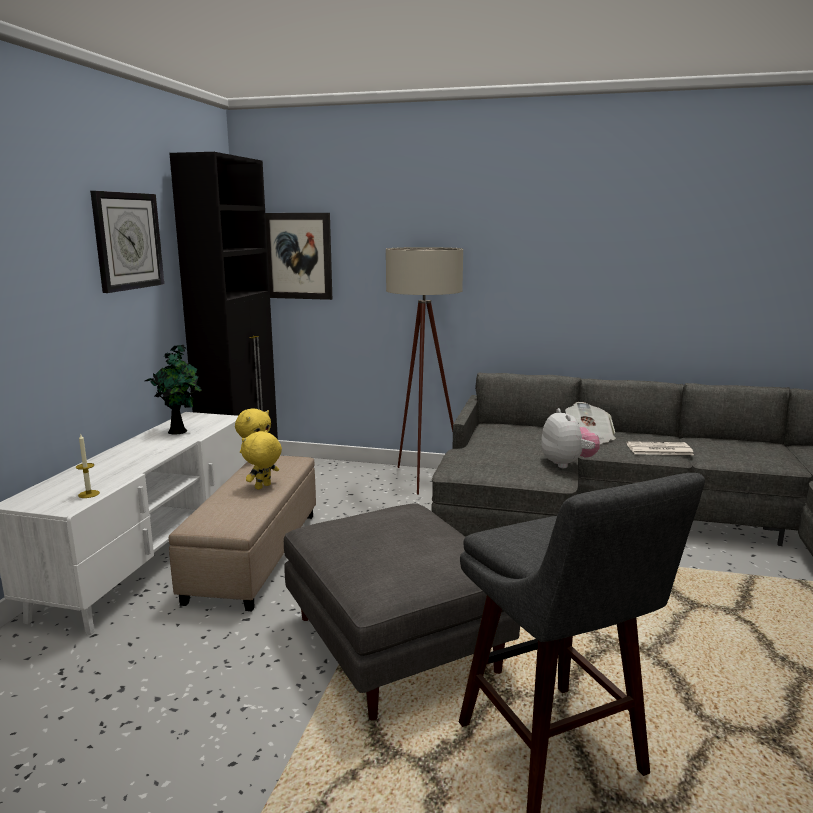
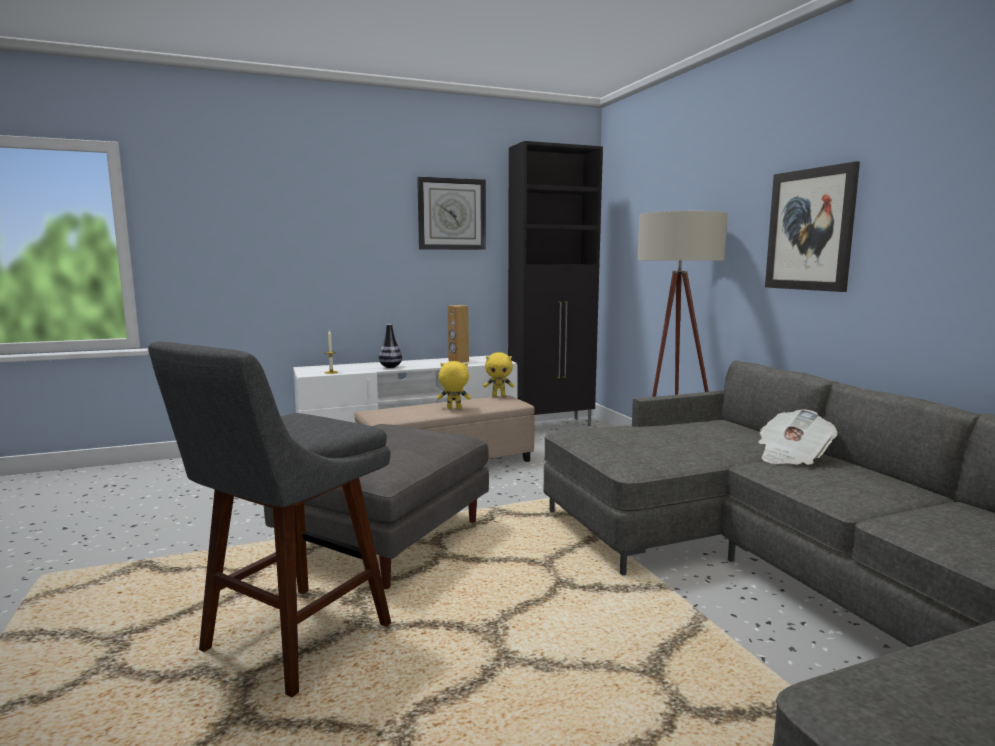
camera: 55 degrees right, 5 degrees down
(134, 462) = (390, 367): none -> vase
(179, 431) = (458, 361): potted plant -> brown speaker
(298, 256) = (630, 233): picture -> picture (810, 230)
(567, 464) = (683, 463): plush toy -> none
(658, 449) = (846, 491): newspaper -> none

